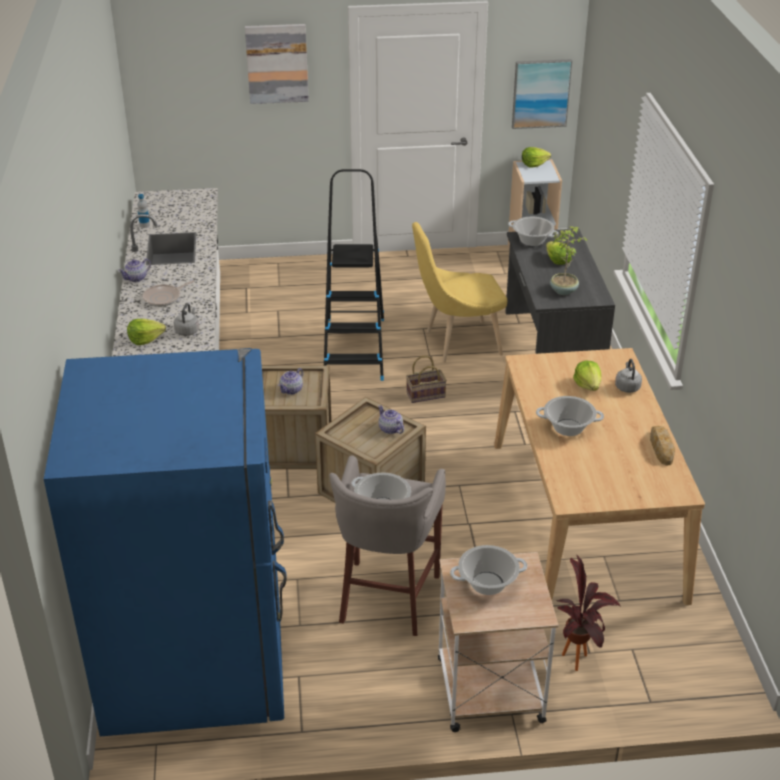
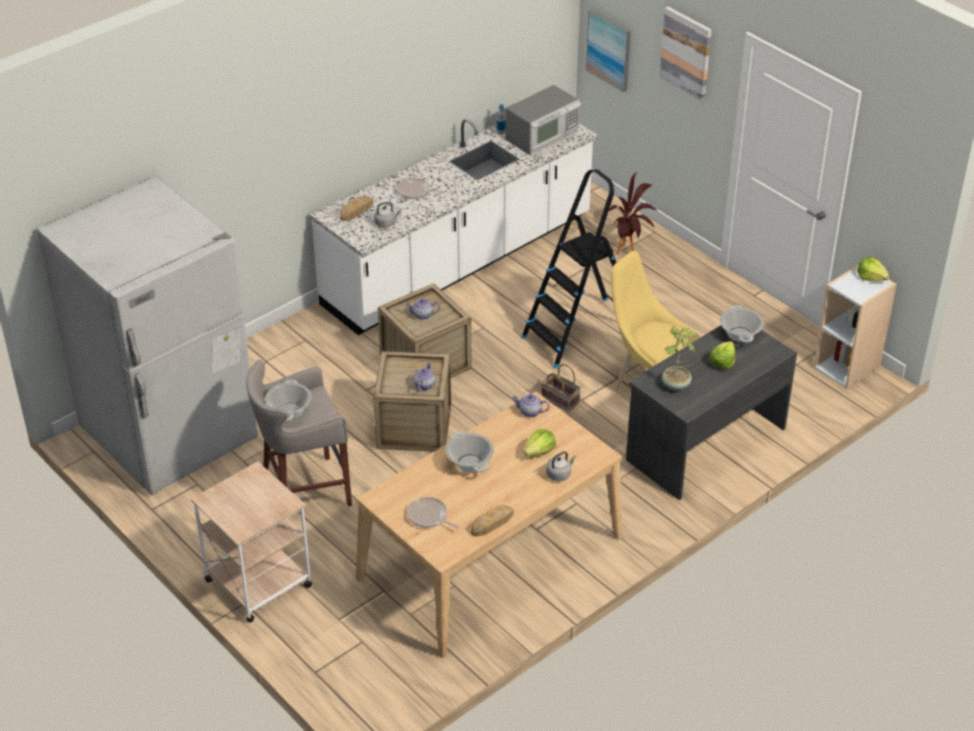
camera: 55 degrees right, 5 degrees up
(136, 278) = (426, 167): teapot -> teapot (530, 412)
(145, 339) = (356, 211): lettuce -> bread
(181, 210) = (543, 136): none -> microwave
(195, 664) = (170, 432): blue fridge -> white fridge
(487, 583) = (252, 493): cooking pot -> none
(541, 93) = (896, 210): picture -> picture (609, 49)
(580, 656) = (330, 615): potted plant -> potted plant (630, 251)
(622, 480) = (429, 517): none -> frying pan

